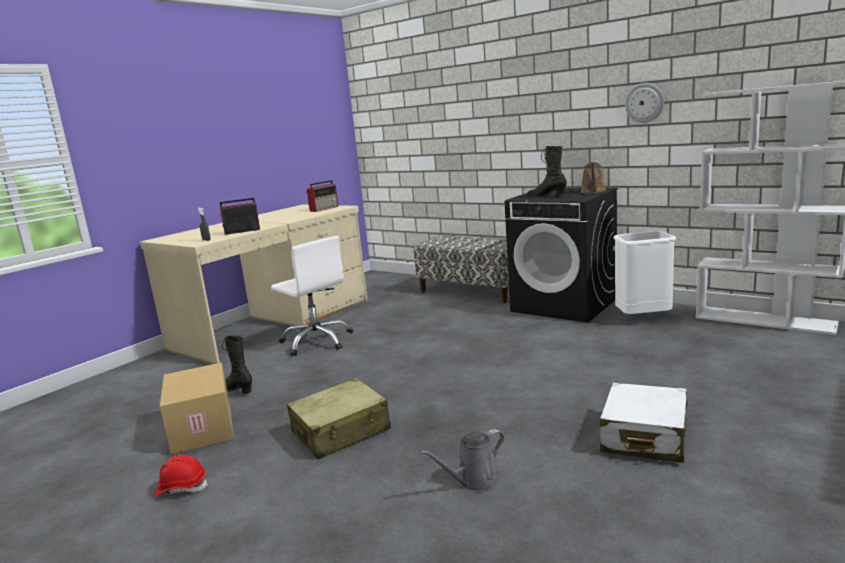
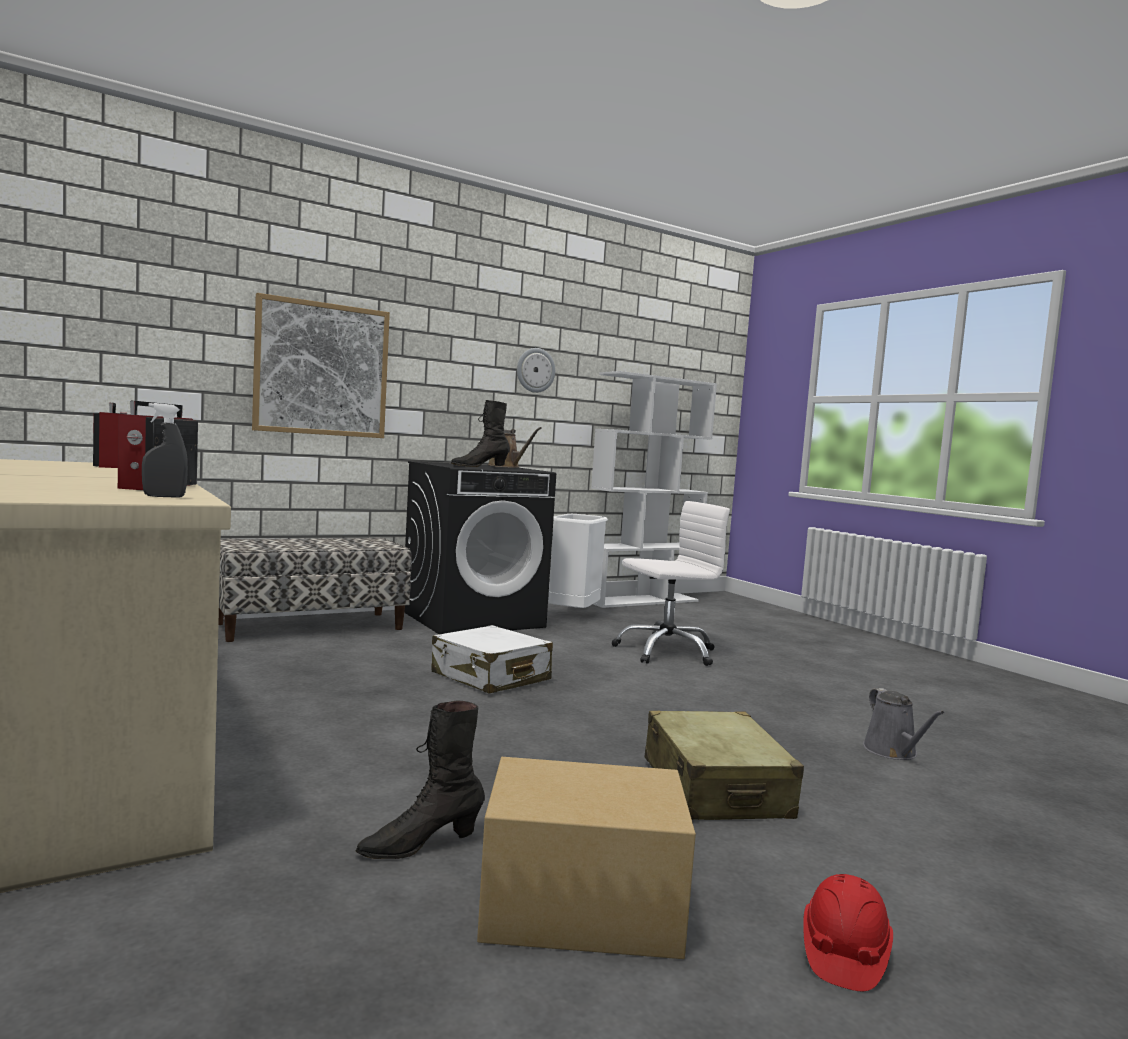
camera: 70 degrees left, 10 degrees down
(317, 341) = (290, 739): white office chair -> white office chair (666, 651)
(487, 132) = (322, 369): none -> picture
(644, 437) = (834, 682): white suitcase -> white suitcase (490, 677)

